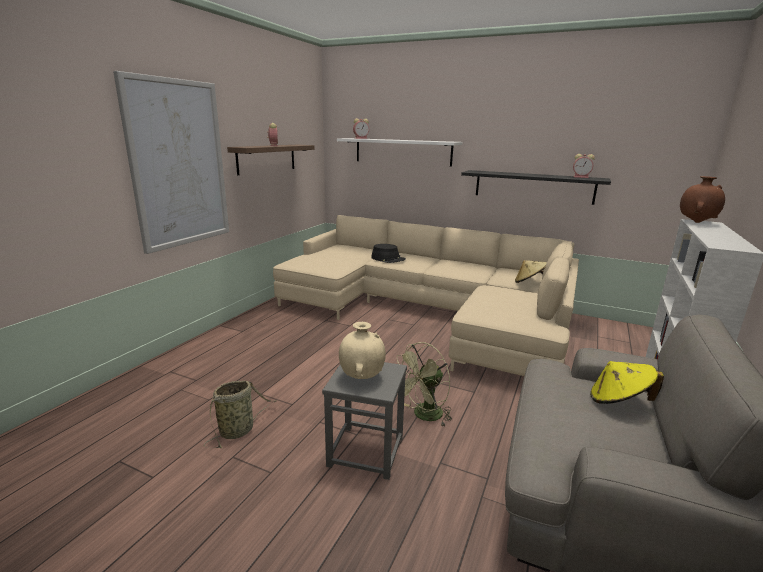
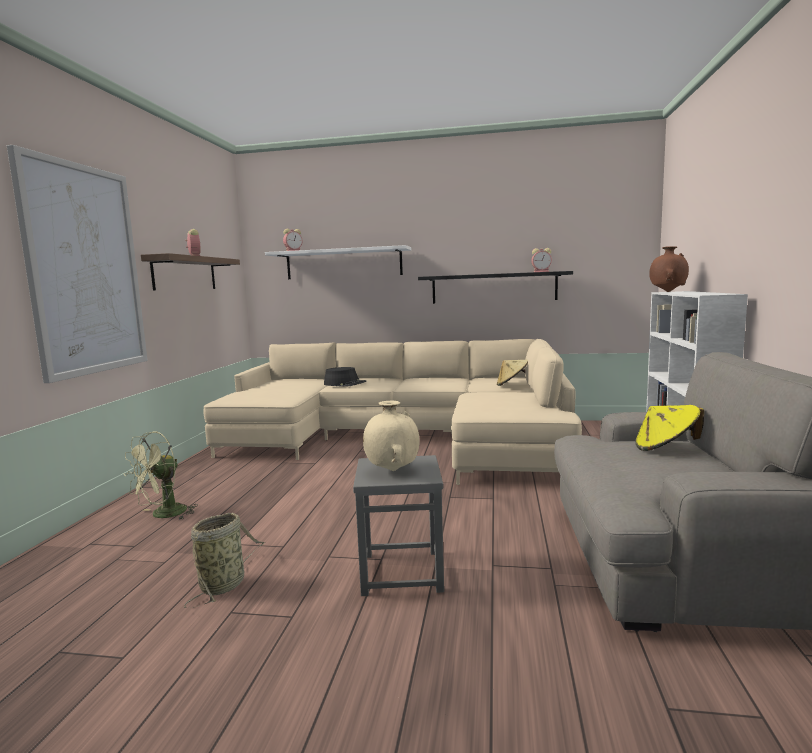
camera: 15 degrees left, 10 degrees down
(424, 416) = (450, 528): green fan -> green fan (163, 515)

